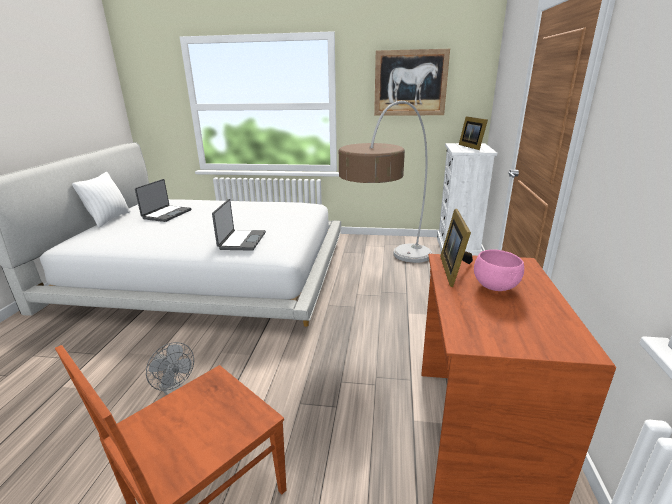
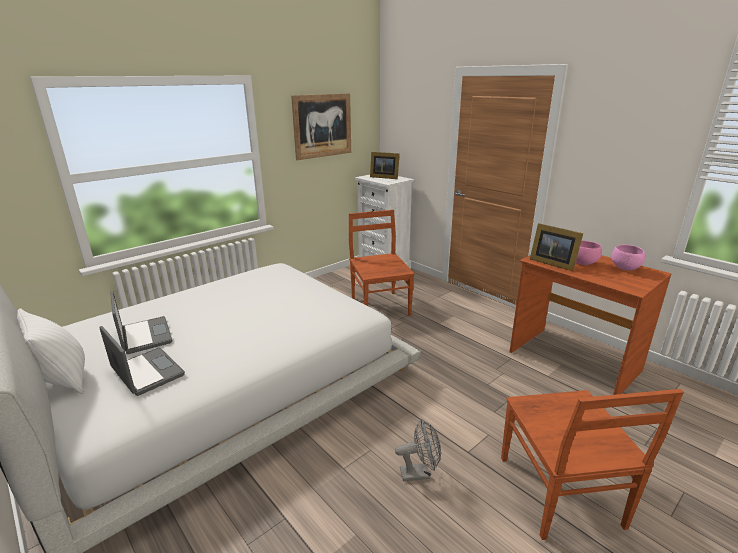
camera: 50 degrees left, 0 degrees up
(241, 241) = (313, 319): laptop -> laptop (146, 373)
(388, 275) = (380, 305): floor lamp -> brown chair
(542, 320) = (626, 268): none -> pink bowl

